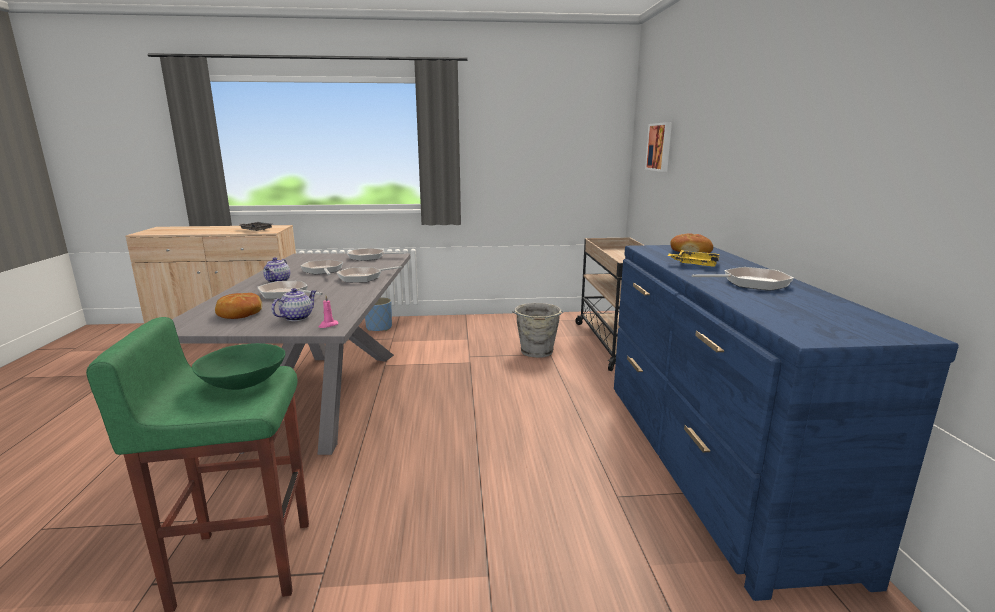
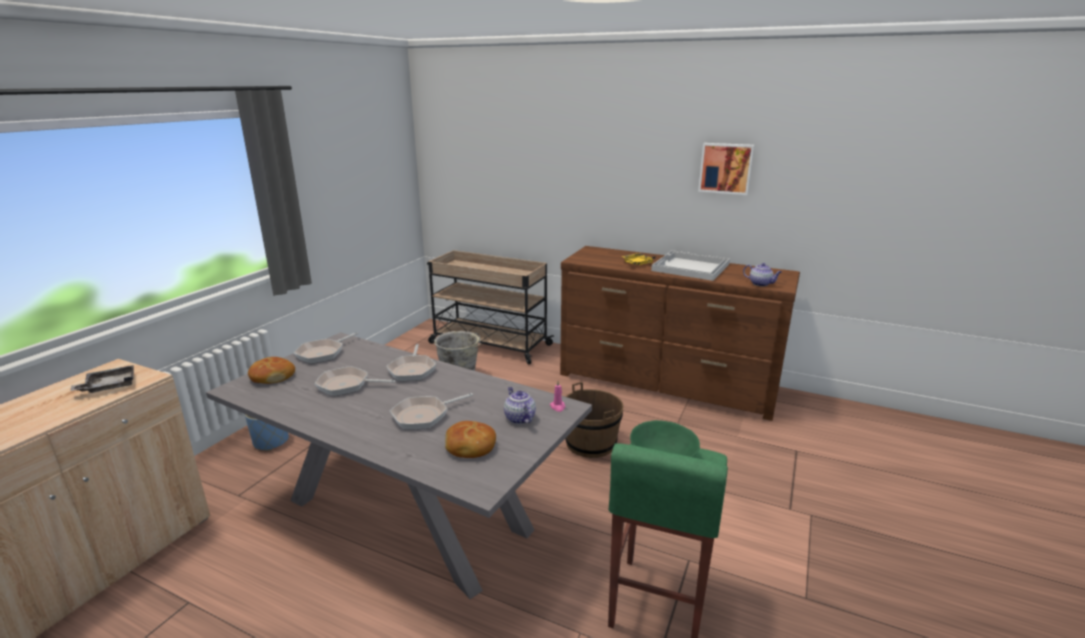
camera: 60 degrees left, 5 degrees up
(278, 281) = (357, 415): teapot -> teapot (761, 284)
(500, 445) = (591, 443): none -> brown bucket
(660, 147) = (481, 169): picture -> picture (726, 168)
(690, 251) = (602, 254): bread -> bread (272, 376)
(710, 463) = (666, 382): blue dresser -> brown dresser
(750, 283) = (690, 267): frying pan -> white tray

